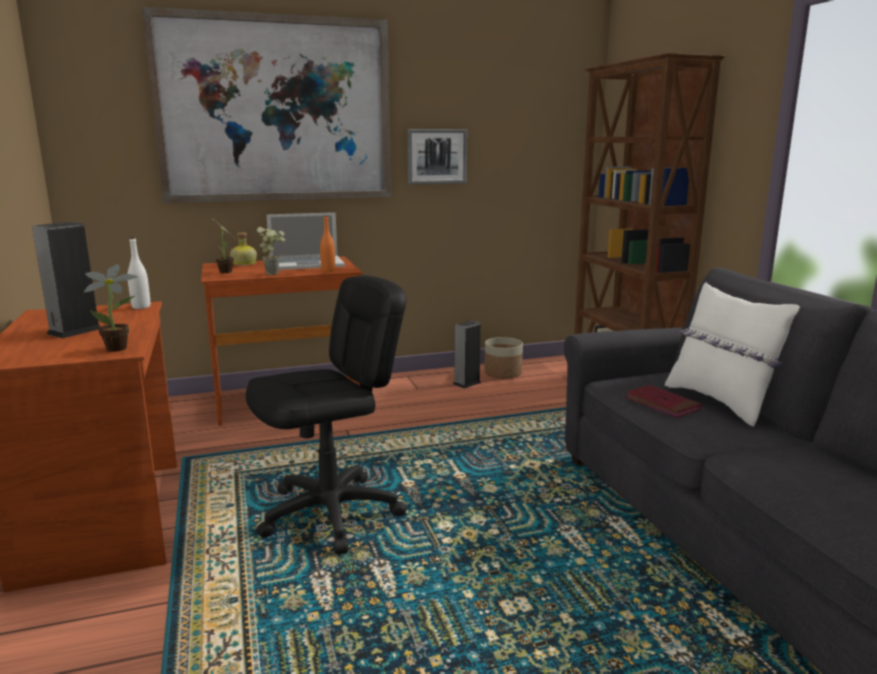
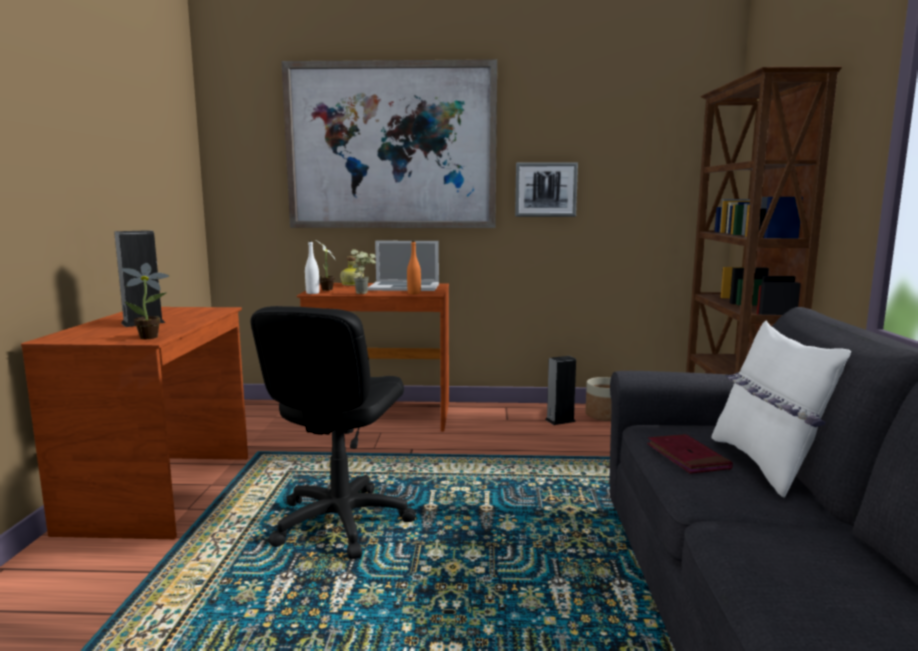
camera: 20 degrees right, 5 degrees down
(141, 307) = (218, 310): white bottle -> white bottle (312, 293)
(331, 514) = (340, 522): black office chair -> black office chair turned 120 degrees clockwise

